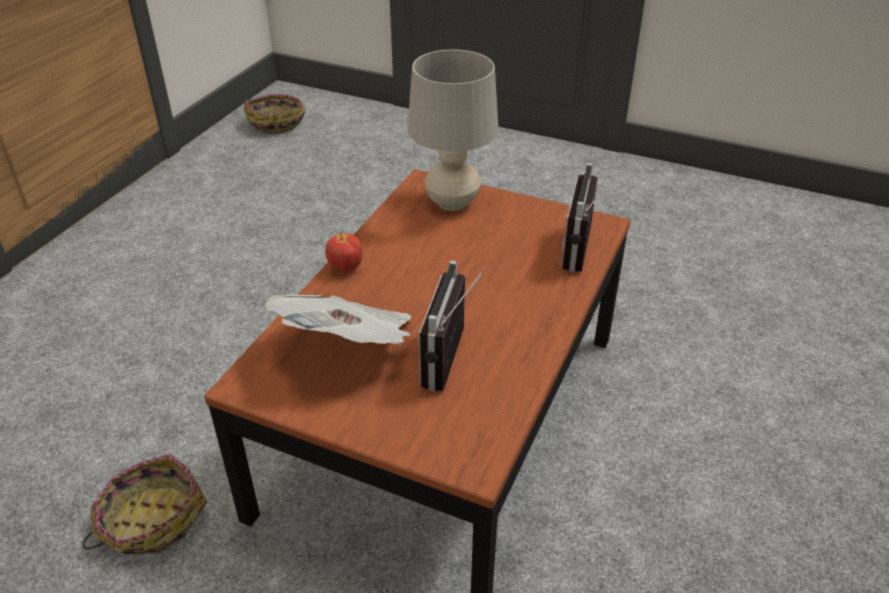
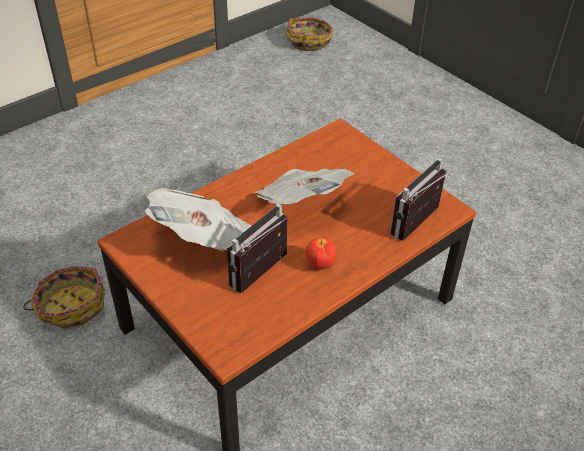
camera: 25 degrees right, 5 degrees up
(345, 268) = (239, 181): apple -> apple (319, 265)
(438, 268) = (302, 202): none -> newspaper
(452, 202) = (348, 154): beige table lamp -> none

